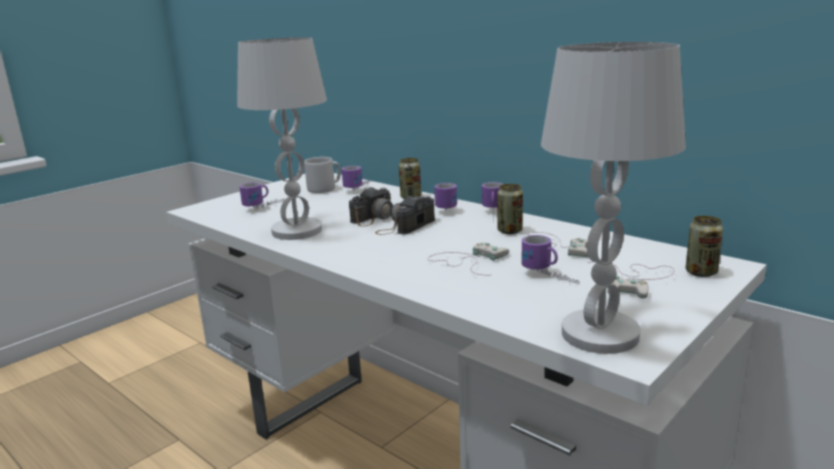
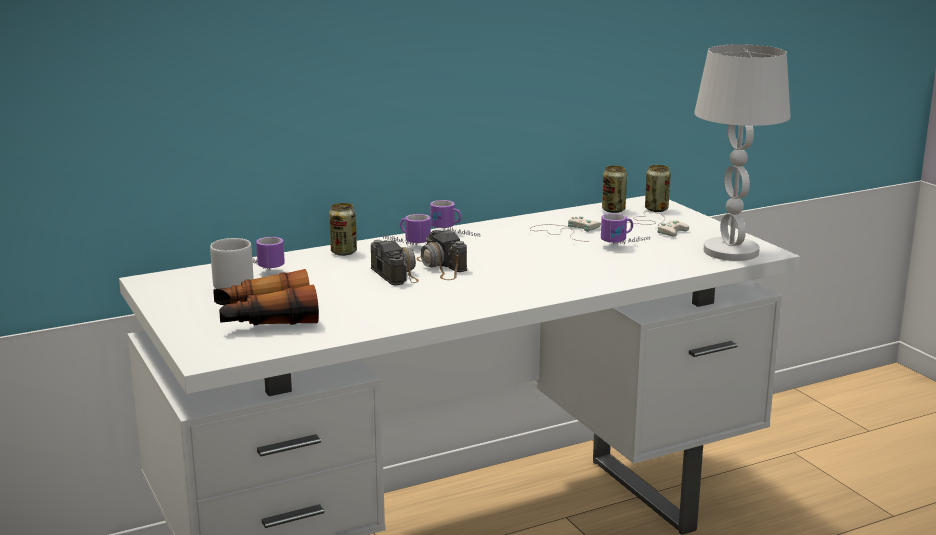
camera: 70 degrees left, 0 degrees up
(265, 207) = (265, 318): mug -> binoculars
(297, 231) = (392, 310): white table lamp -> none
(468, 261) = (566, 260): white game controller -> none
(510, 231) = (506, 236): can -> can (613, 210)

